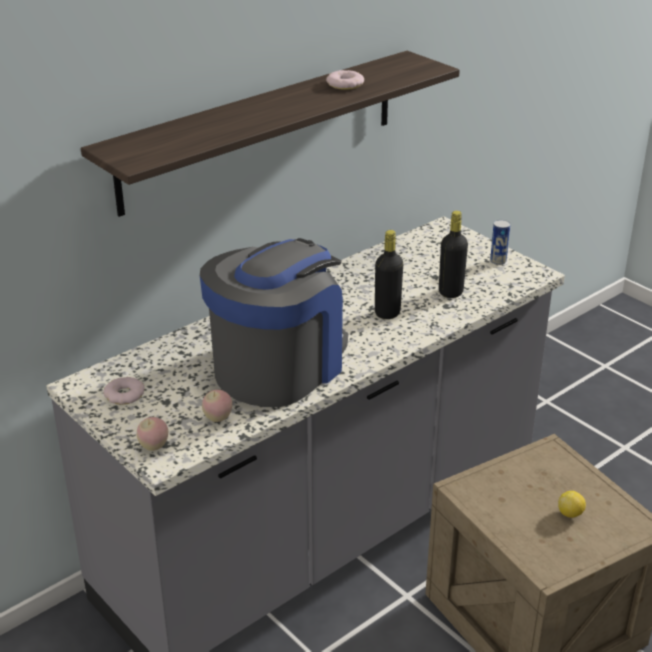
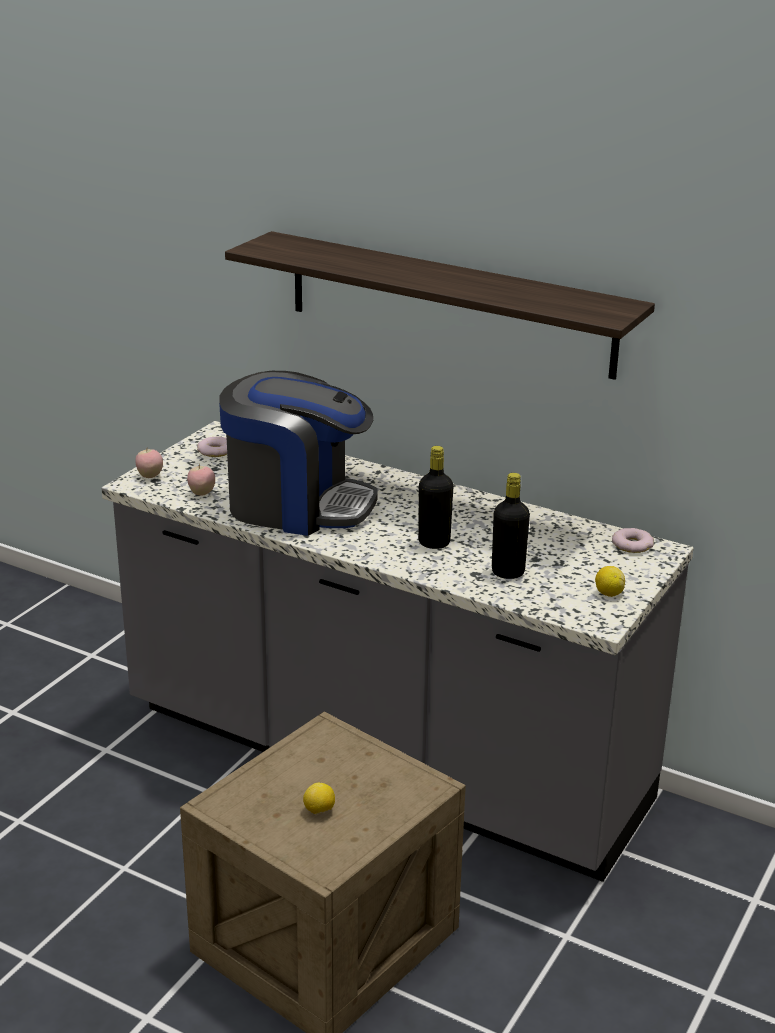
camera: 70 degrees right, 5 degrees down
(345, 84) = (510, 289): donut -> donut (632, 545)
(498, 261) = (608, 593): can -> lemon

